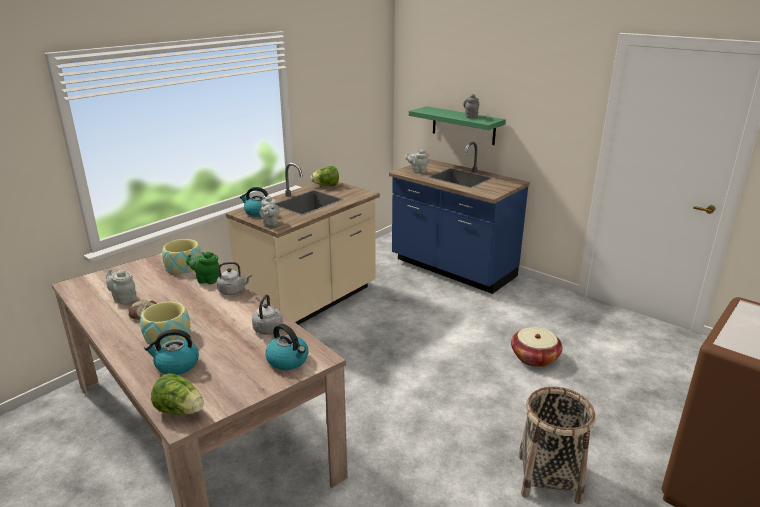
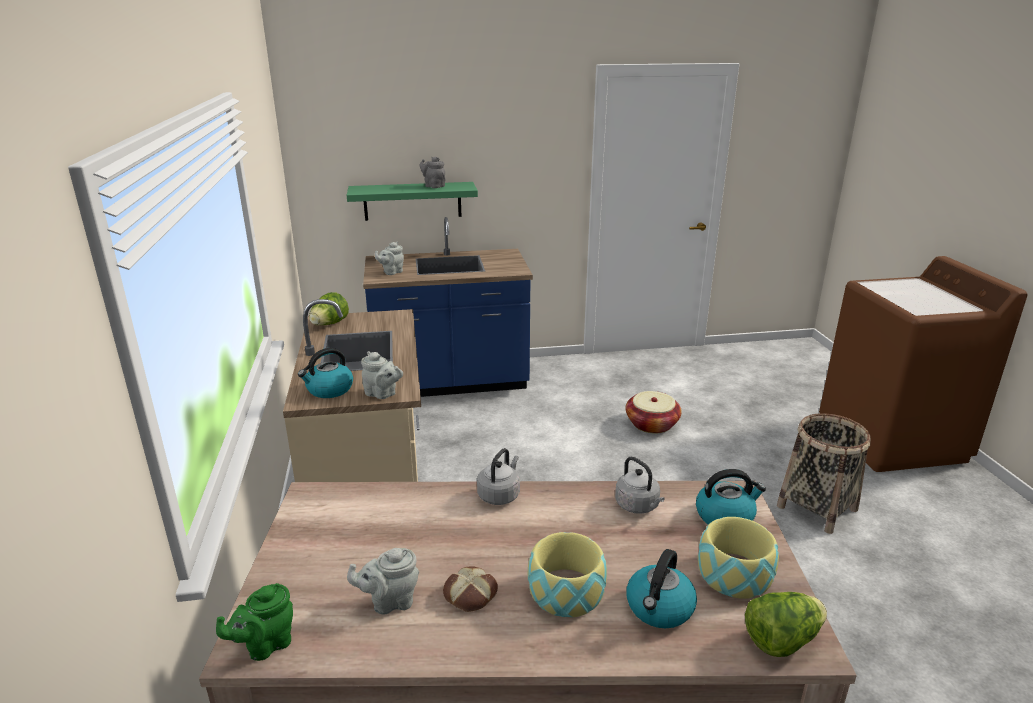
camera: 50 degrees left, 0 degrees up
(183, 266) = (359, 510): bowl -> bowl (734, 575)
(206, 280) = (436, 505): green teapot -> green teapot (265, 645)

